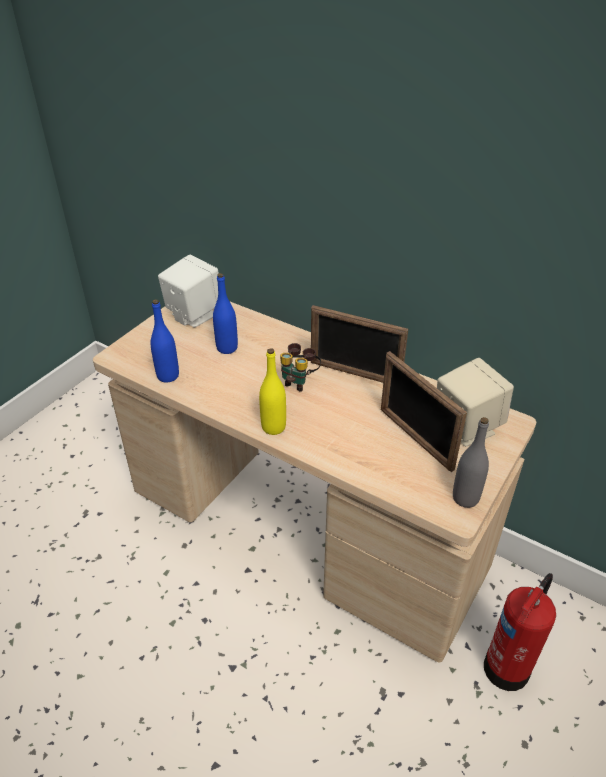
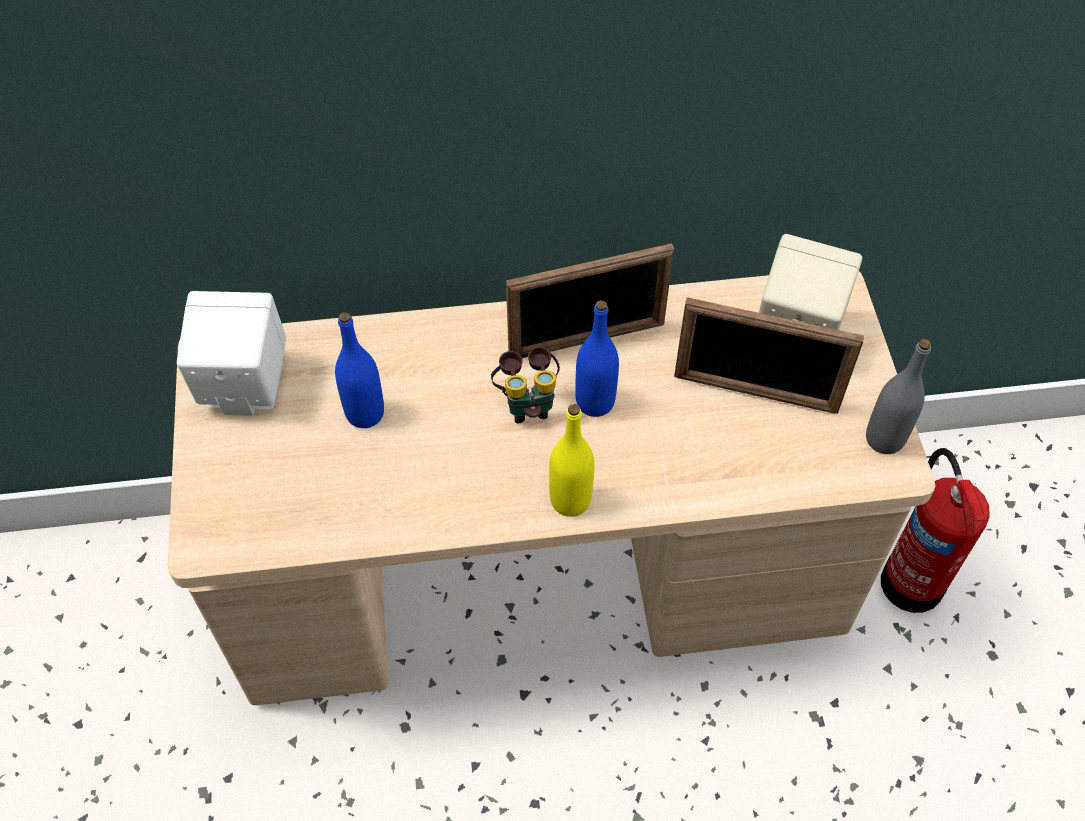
camera: 40 degrees left, 15 degrees up
(168, 376) = (330, 522): blue bottle -> blue bottle (595, 402)

